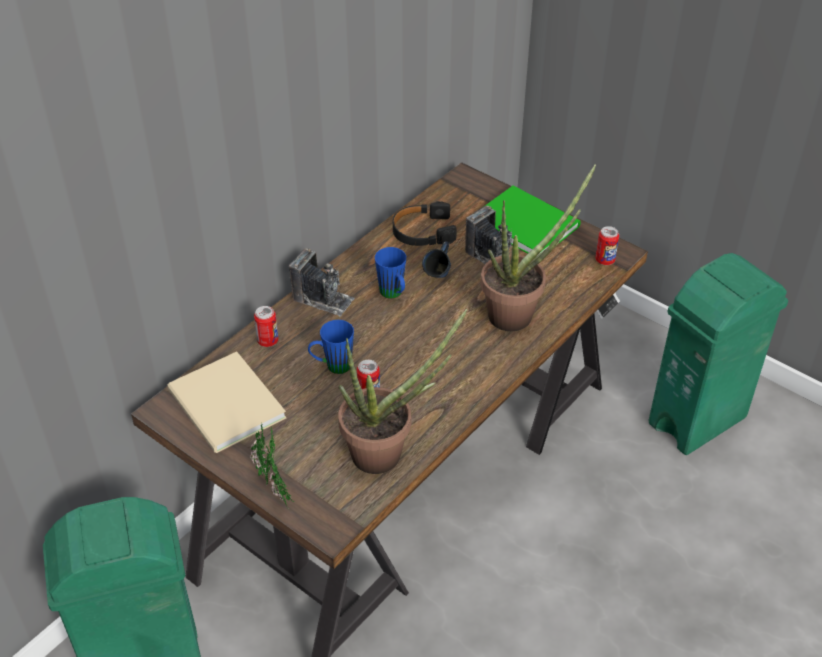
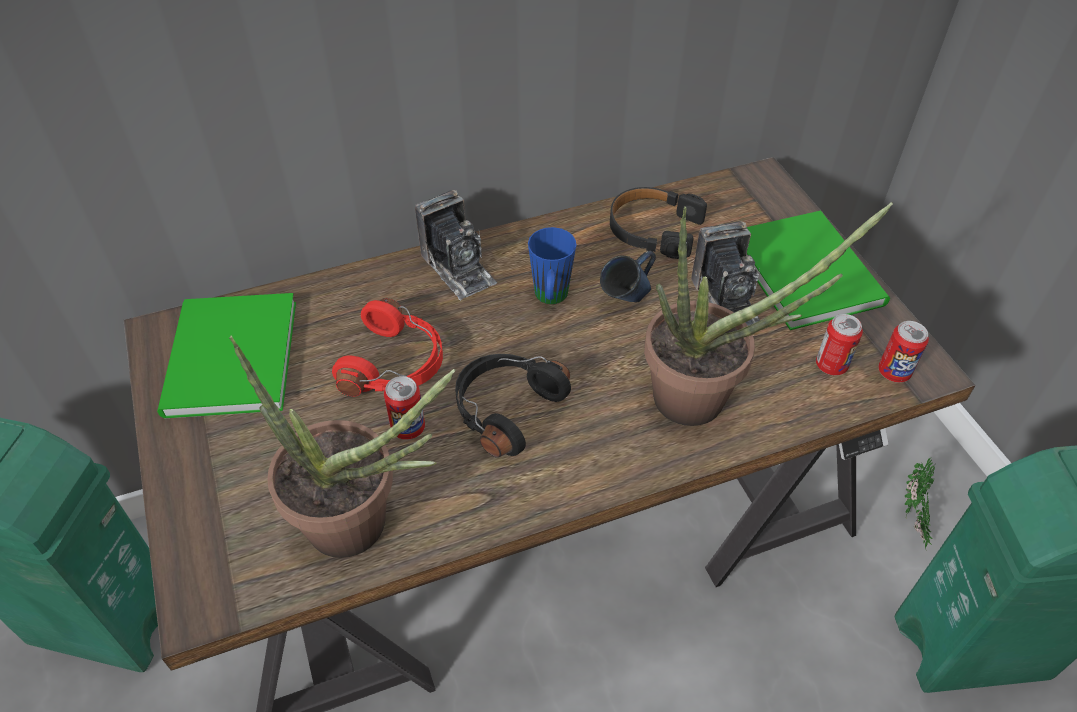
camera: 30 degrees right, 5 degrees up
(225, 407) = (227, 361): beige book -> green book
(268, 341) = (348, 295): can -> can (831, 365)
(274, 489) = (182, 507): potted plant -> potted plant (911, 521)
(332, 366) = (396, 365): blue mug -> red headphones
(415, 363) = (505, 409): none -> black headphones

